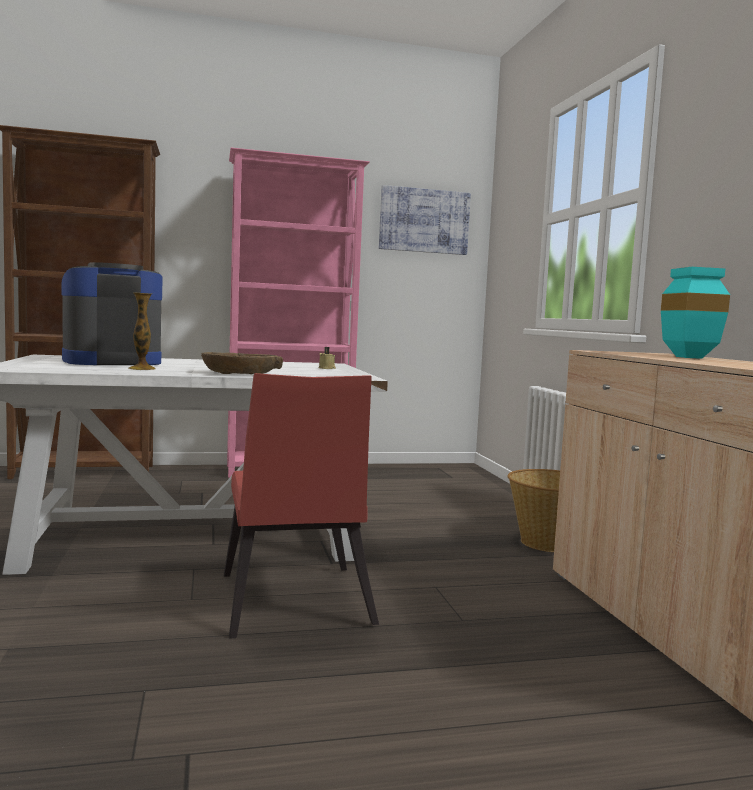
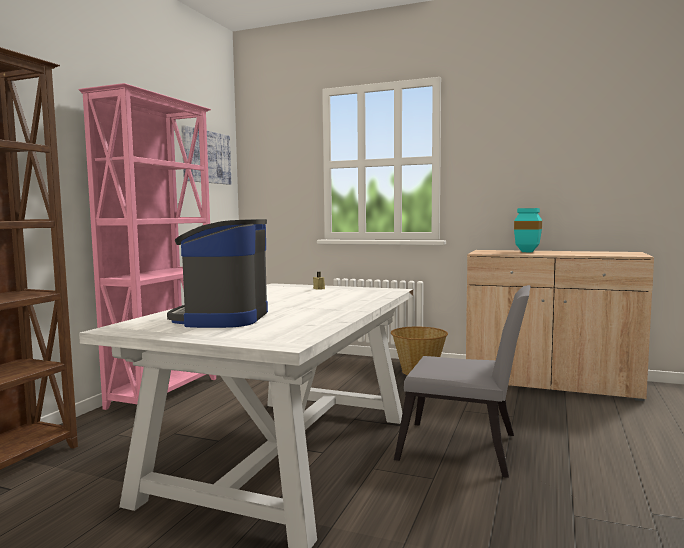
camera: 55 degrees left, 0 degrees up
(141, 369) = (304, 316): vase -> none
(240, 373) = (354, 303): brown bowl -> none
(293, 605) = (465, 450): red chair -> grey chair

